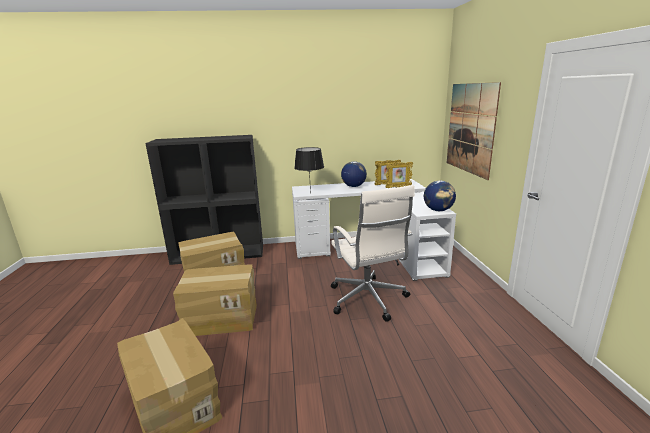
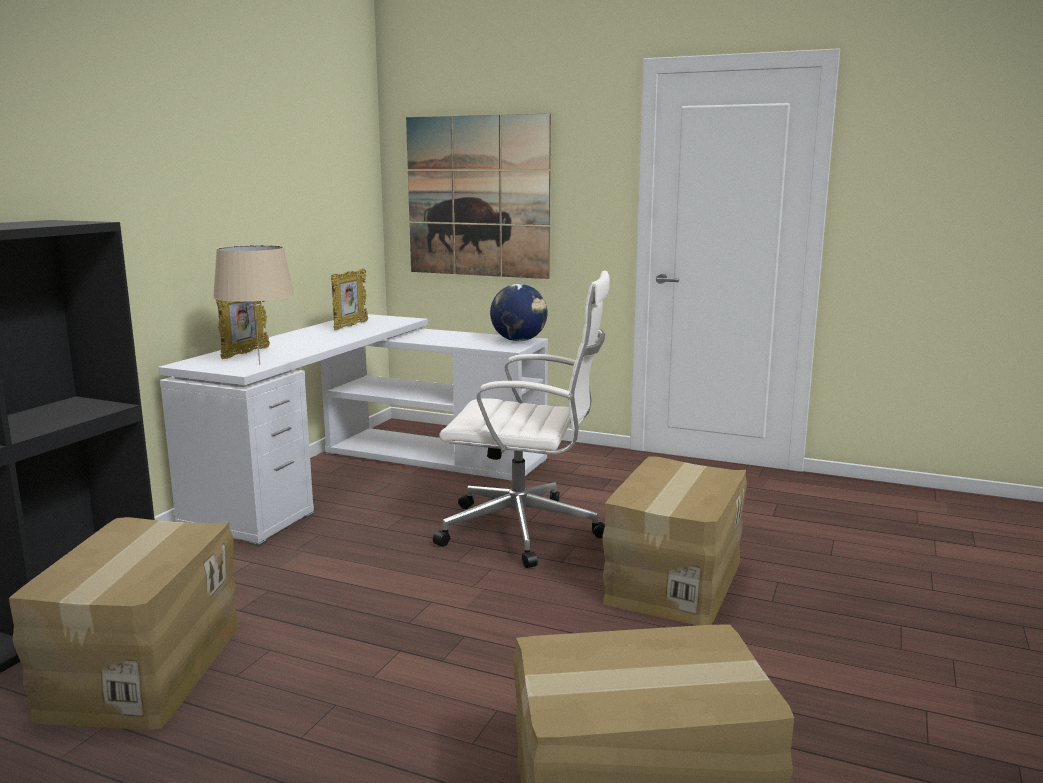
camera: 60 degrees left, 5 degrees down
(221, 318) = (372, 695): cardboard box -> cardboard box (672, 581)
(310, 193) = (259, 364): black table lamp -> beige table lamp
(353, 186) = (301, 339): globe -> none
(398, 187) = (384, 325): picture frame -> picture frame (245, 353)

